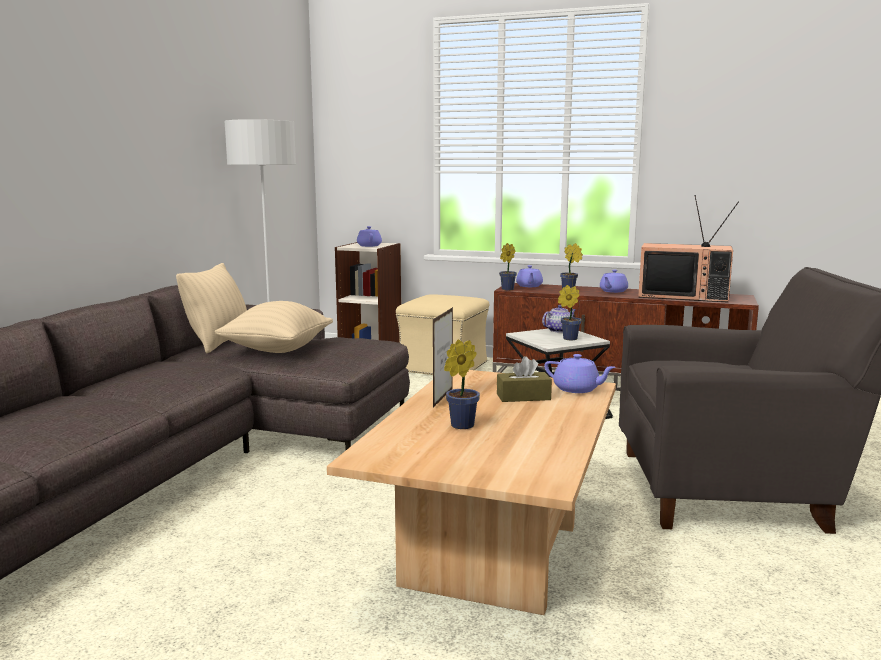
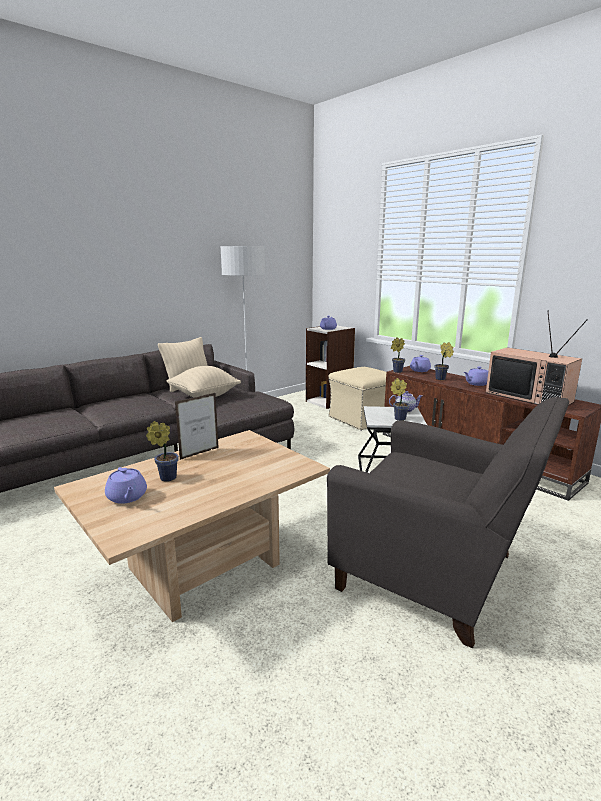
camera: 30 degrees right, 5 degrees up
(523, 397) = (246, 464): brown tissue box -> none
(577, 389) = (292, 467): purple teapot -> purple teapot (127, 497)

